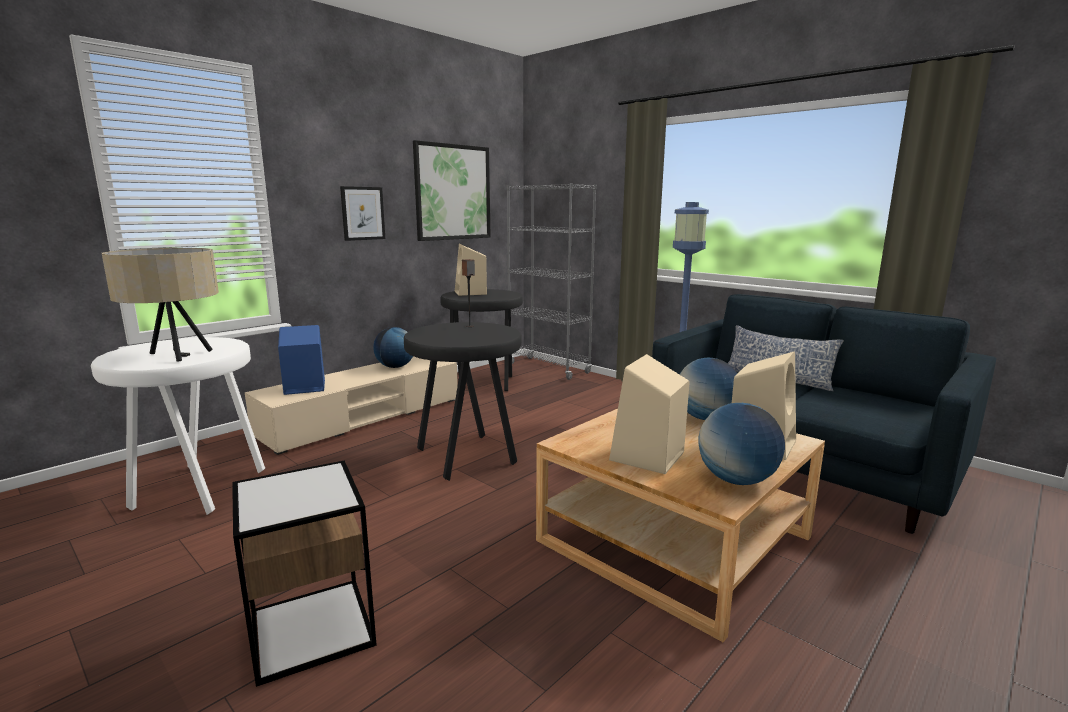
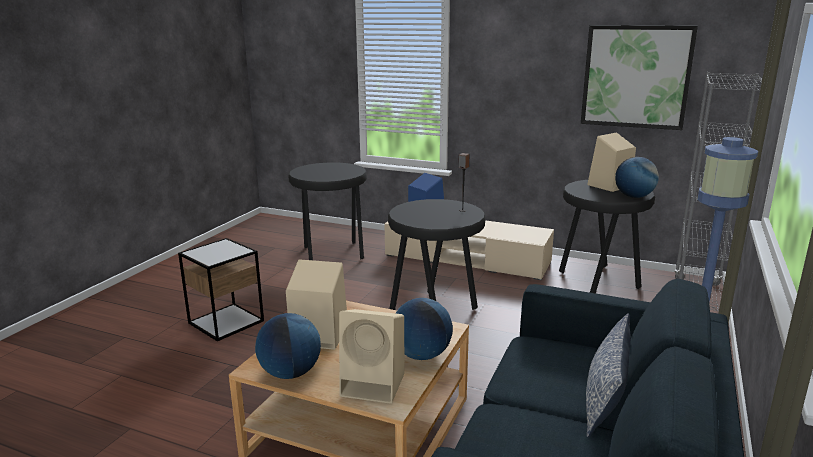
camera: 70 degrees right, 5 degrees up
(176, 355) = (320, 173): beige table lamp -> none
(197, 490) = (331, 253): white stool -> black stool
(362, 213) = (525, 93): picture -> none
(395, 367) = (501, 230): globe -> globe (634, 196)

